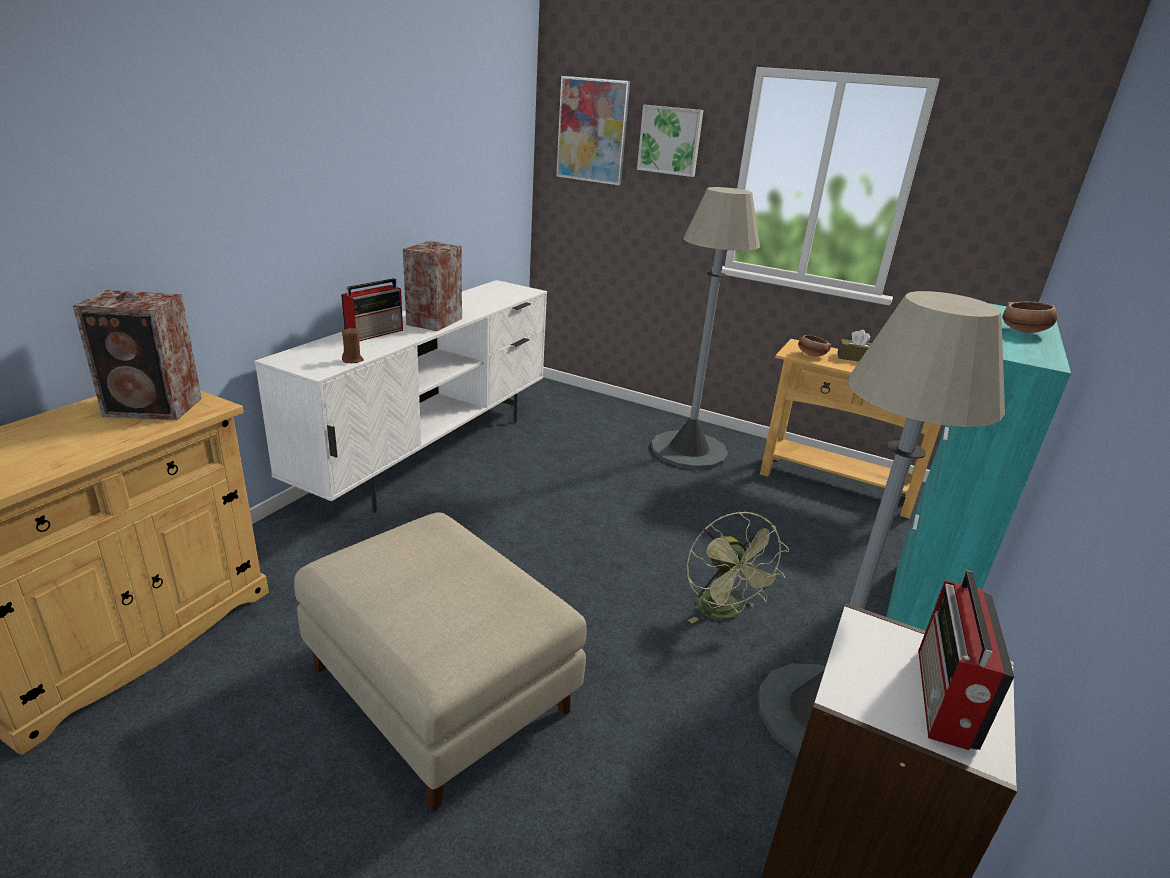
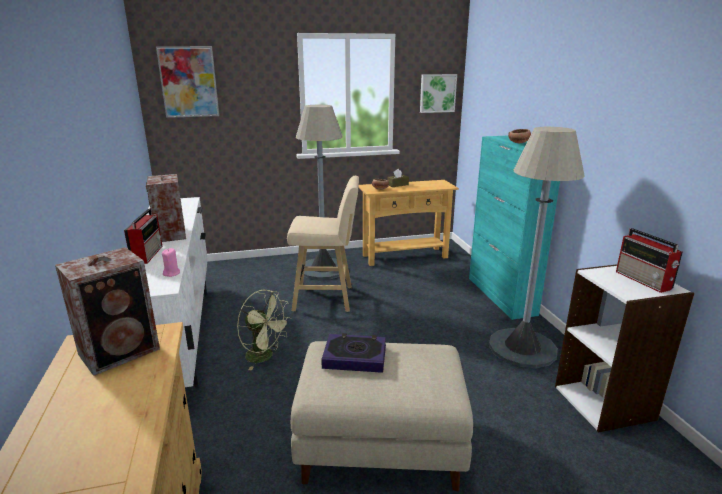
camera: 40 degrees left, 5 degrees down
(353, 360) = (172, 273): brown candle -> pink candle
(434, 552) = (355, 357): none -> book
(637, 489) = (326, 299): none -> beige stool
(670, 140) = (249, 82): picture -> picture (437, 93)
(724, 613) = (440, 332): green fan -> green fan (265, 357)

